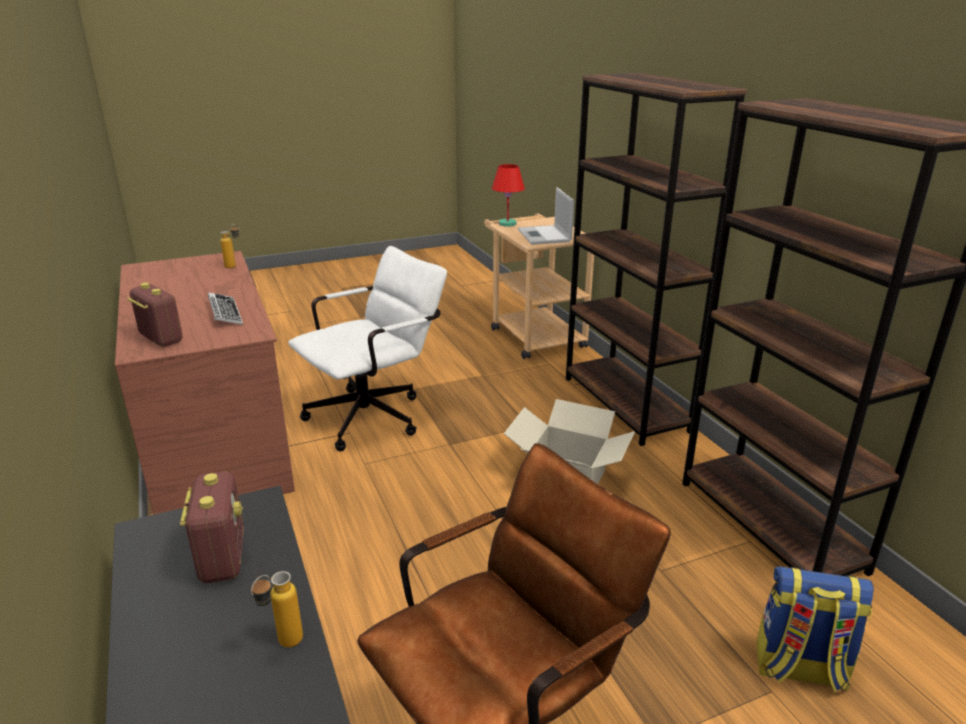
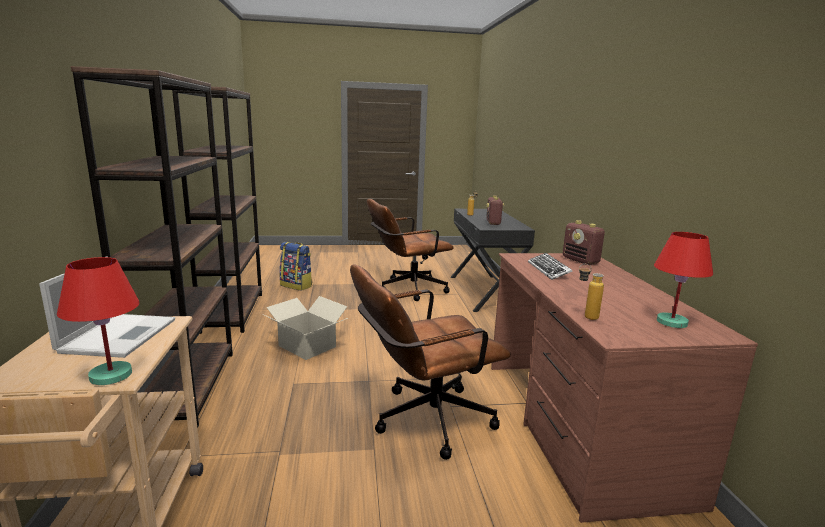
camera: 165 degrees left, 10 degrees down
(165, 270) = (671, 322): none -> red table lamp
(375, 415) = (423, 421): white office chair -> brown office chair

